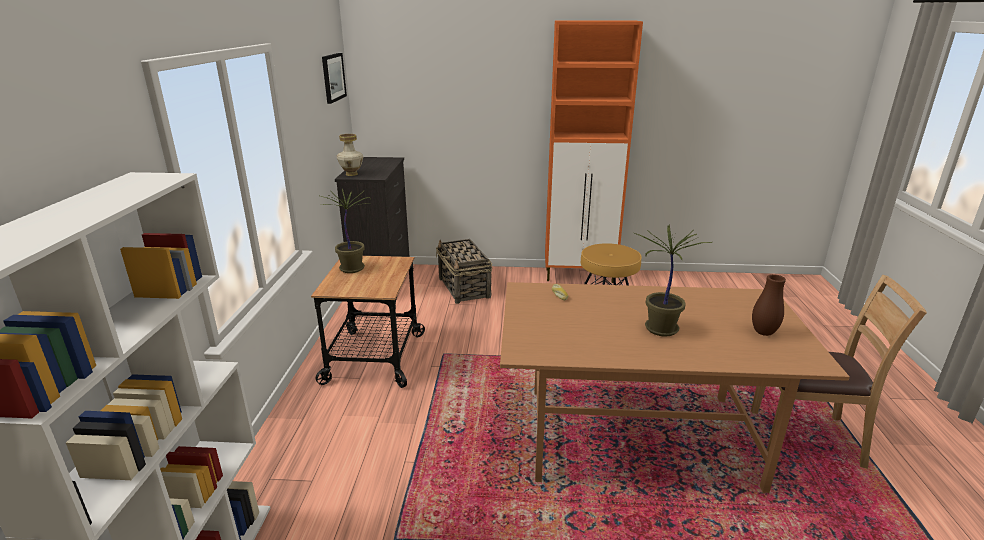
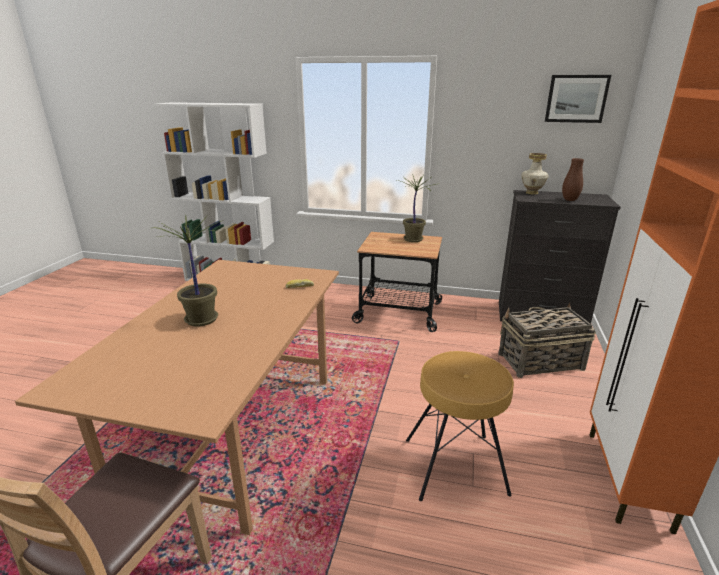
camera: 100 degrees right, 0 degrees up
(763, 332) = (136, 376): brown vase -> brown vase (569, 200)

